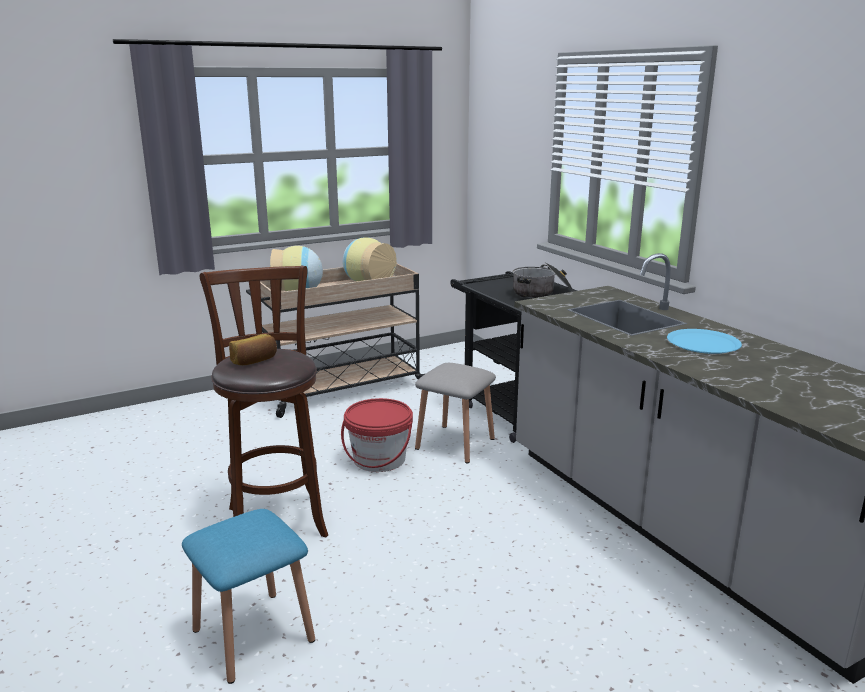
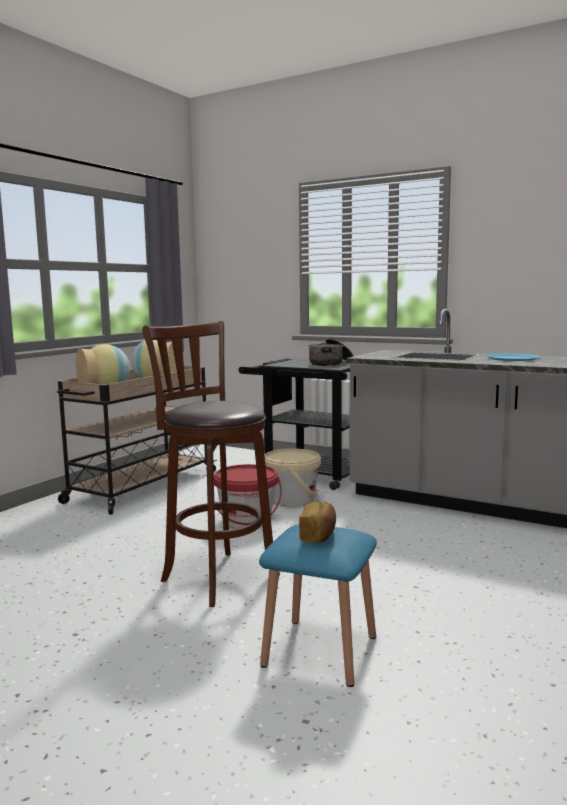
camera: 30 degrees left, 10 degrees down
(254, 361) = (210, 406): bread -> bread (319, 535)
(455, 443) = (292, 499): grey stool -> beige bucket

